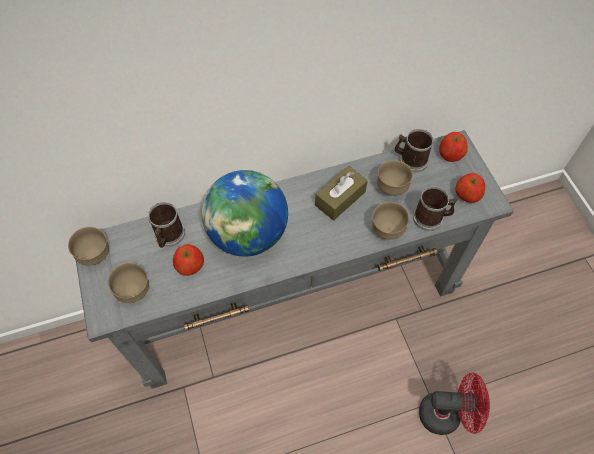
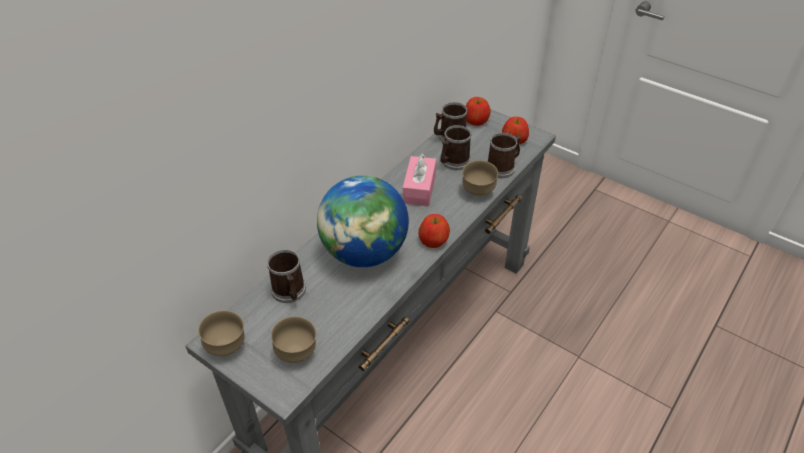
camera: 35 degrees left, 15 degrees down
(190, 265) = (332, 303): apple -> apple (433, 240)
(340, 198) = (419, 189): brown tissue box -> pink tissue box
(391, 188) = (453, 162): brown bowl -> mug
(446, 414) = (596, 358): red fan -> none

